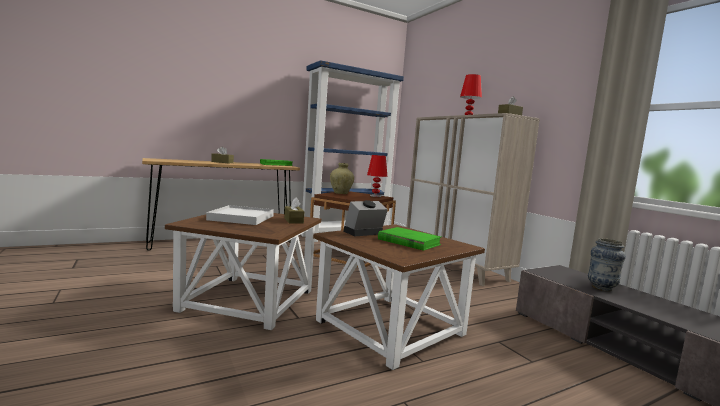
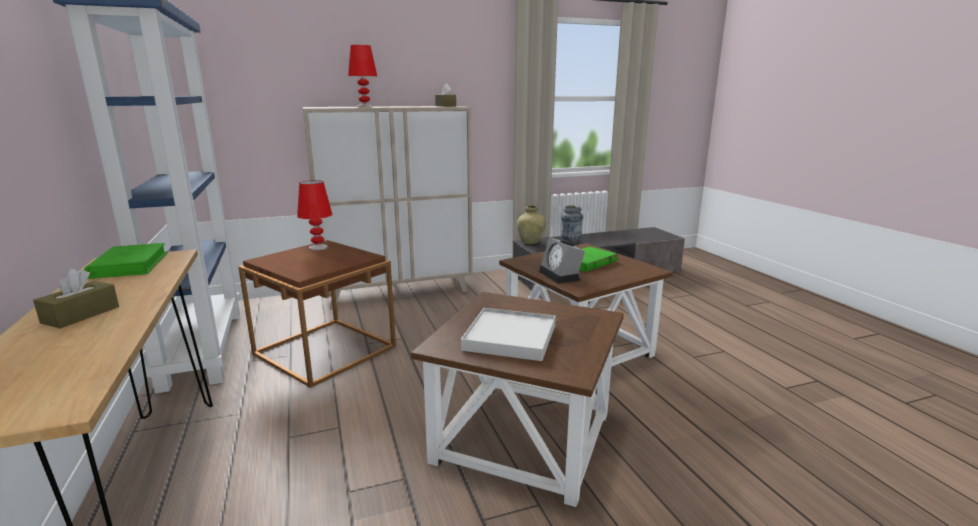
camera: 80 degrees left, 10 degrees up
(293, 220) = (508, 305): brown tissue box -> none
(341, 193) = (288, 265): beige vase -> beige vase (530, 242)

